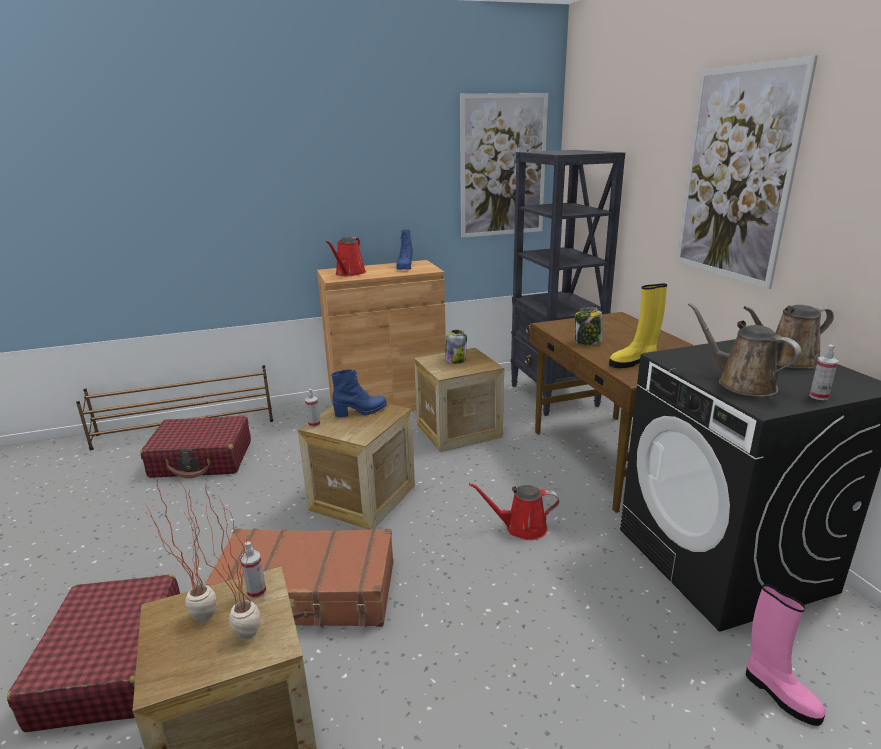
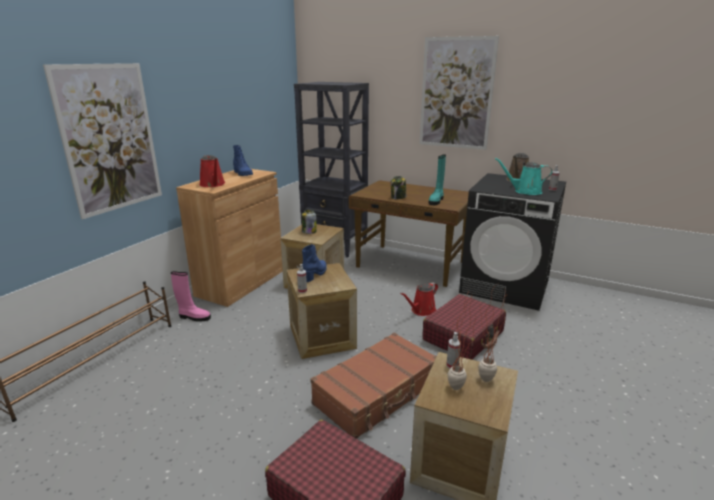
camera: 45 degrees left, 0 degrees up
(202, 459) = (158, 372): red suitcase -> red suitcase (463, 336)
(503, 166) = (272, 94): picture -> picture (110, 139)
(634, 362) = (436, 201): yellow boot -> turquoise boot
(741, 384) = (525, 191): brown watering can -> turquoise watering can
(779, 694) = (578, 319): pink boot -> pink boot (193, 317)

